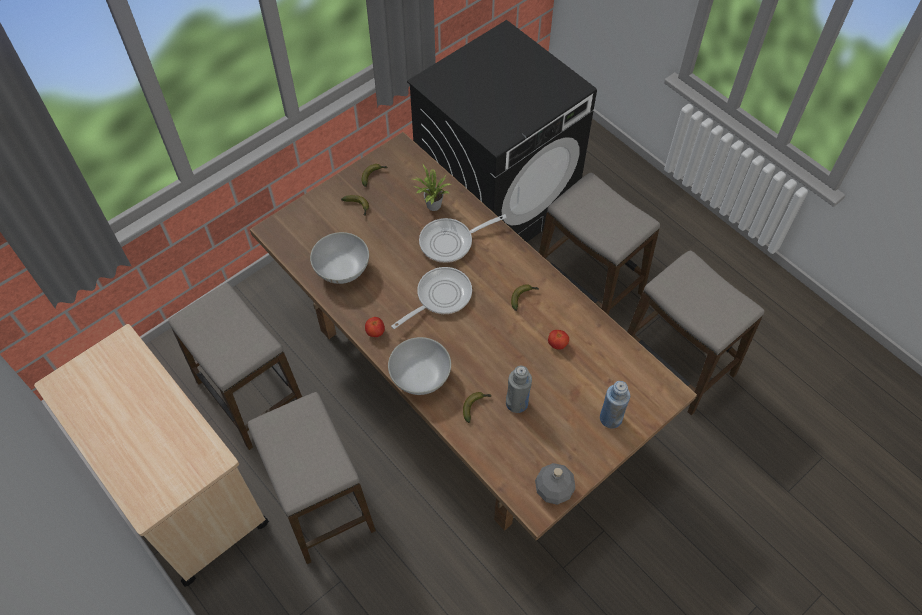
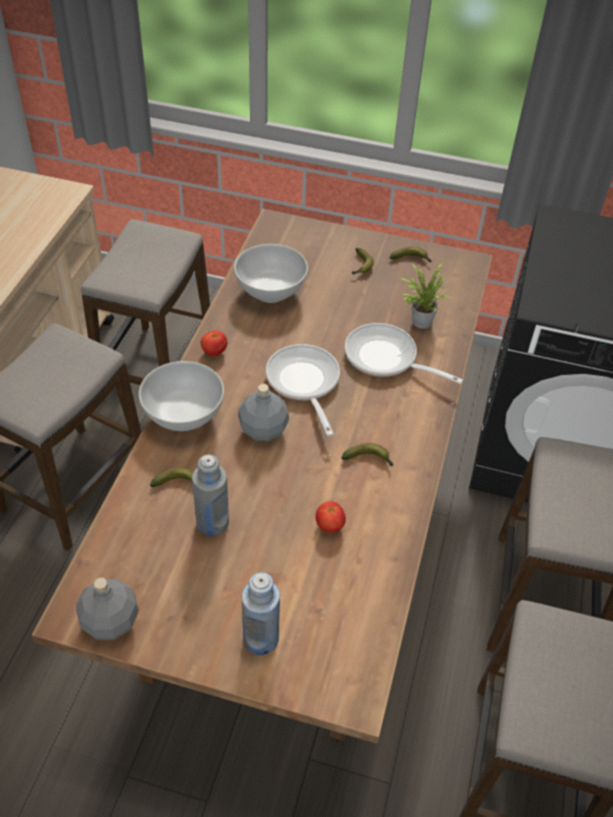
camera: 55 degrees right, 10 degrees down
(440, 297) = (304, 383): frying pan -> frying pan turned 120 degrees counterclockwise
(462, 339) = (263, 429): none -> grey bottle

